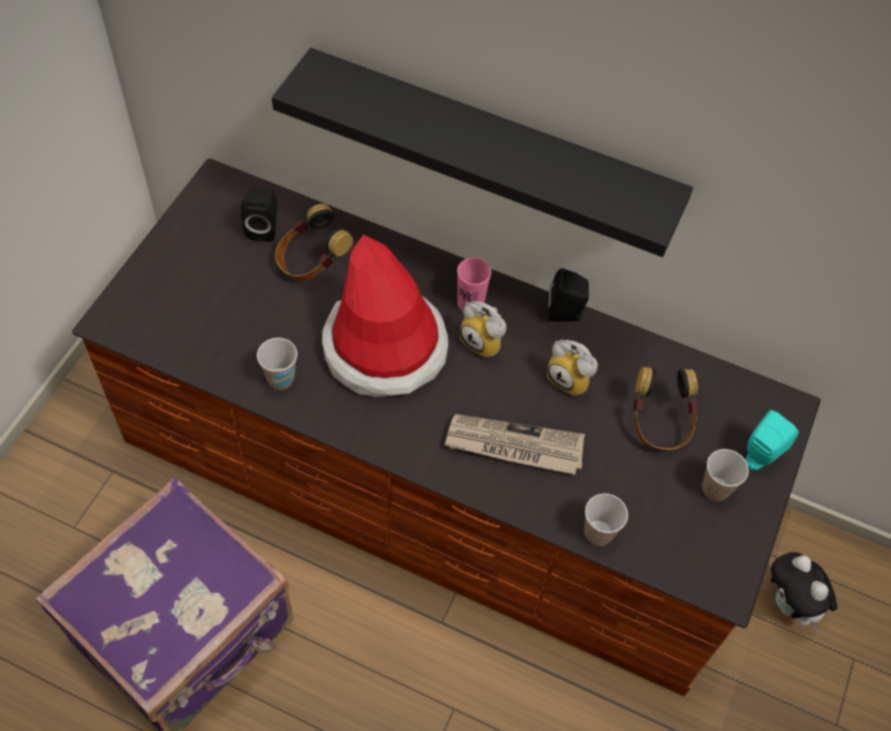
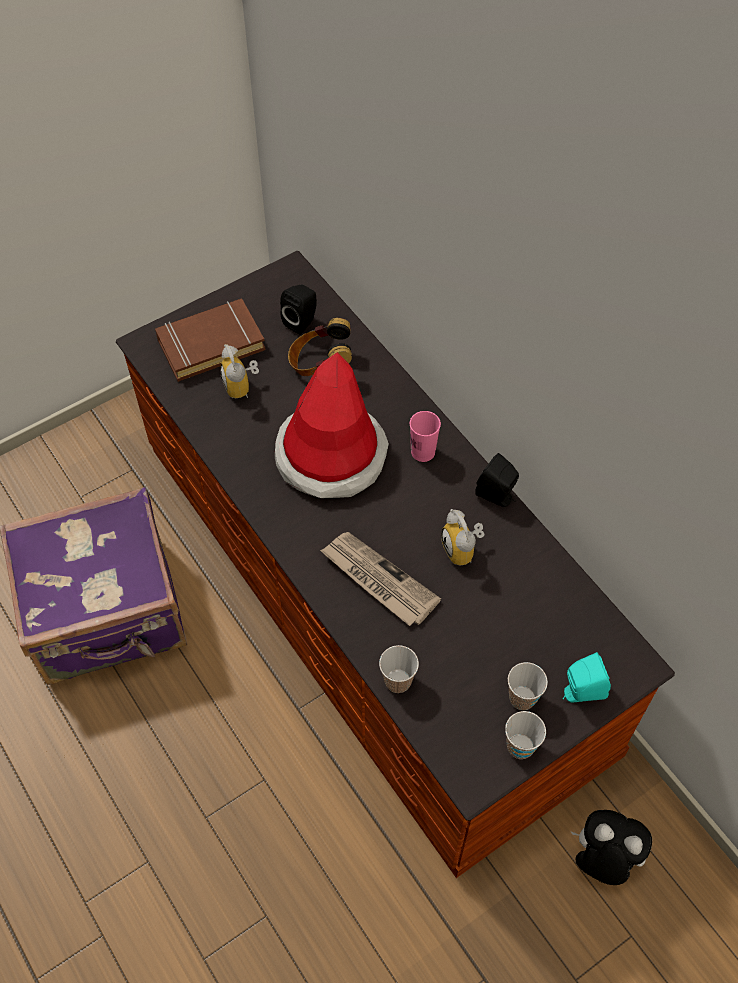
camera: 35 degrees right, 0 degrees up
(183, 291) = (210, 344): none -> brown book
(280, 378) = (236, 442): cup -> cup (520, 746)
(485, 341) = (413, 487): alarm clock -> alarm clock (242, 387)
(491, 148) = (469, 323): black shelf -> none
(659, 424) = (512, 622): headphones -> none
(790, 606) = (602, 859): plush toy -> plush toy turned 105 degrees clockwise

